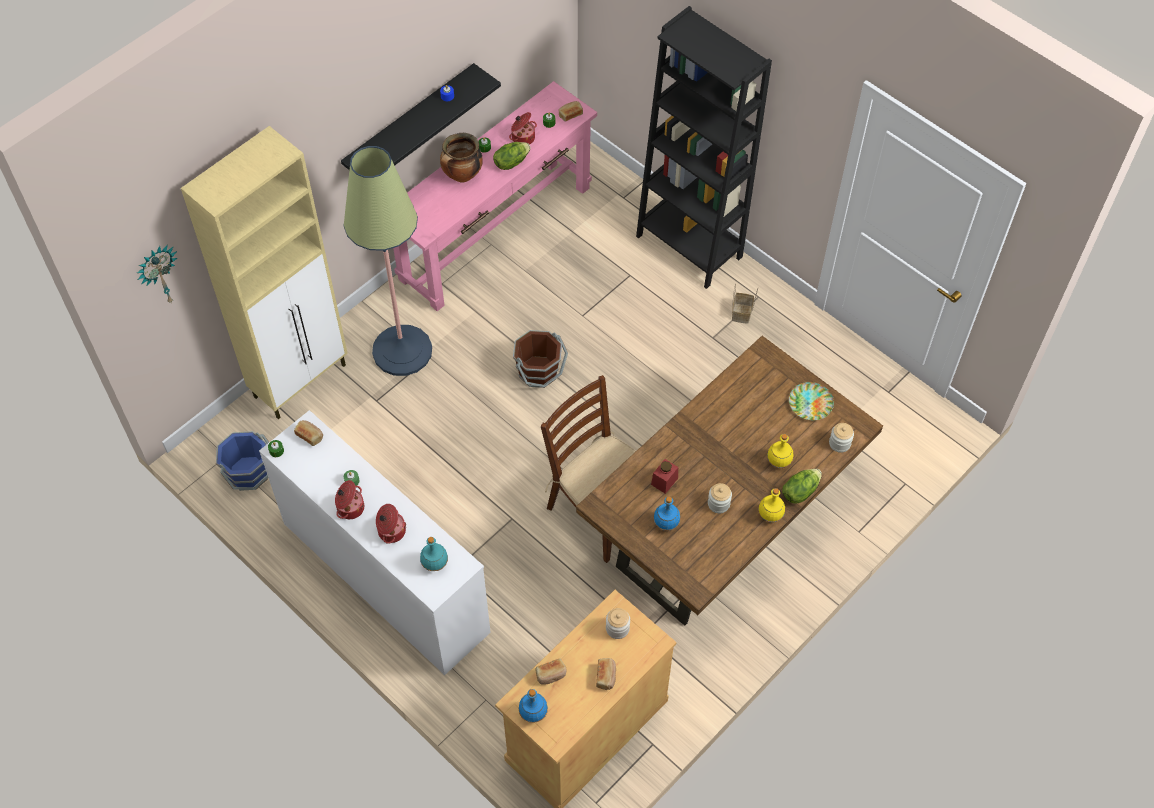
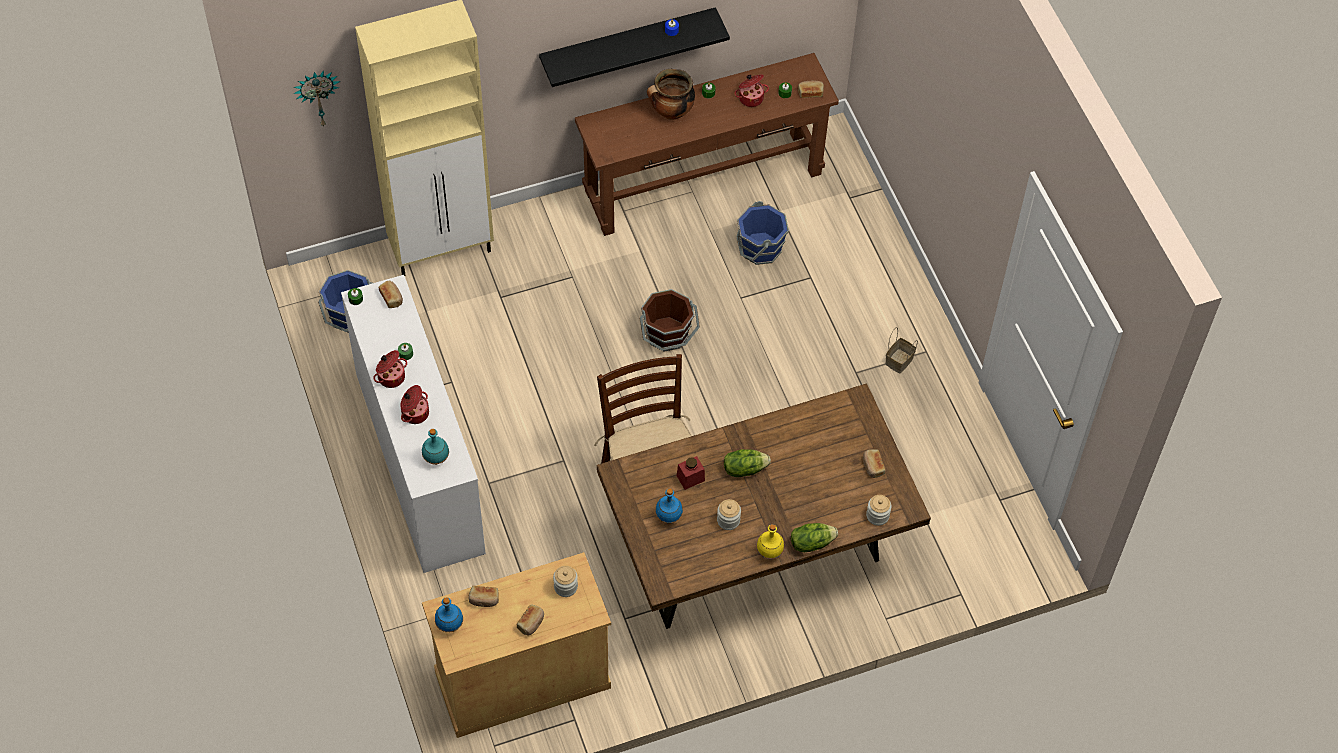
camera: 25 degrees right, 0 degrees up
(402, 351) = (550, 260): floor lamp -> none
(496, 233) = (703, 182): pink console table -> brown console table
(511, 162) = (725, 117): lettuce -> lettuce (744, 469)
(574, 268) = (760, 248): none -> blue bucket
(689, 246) = (886, 273): black bookcase -> none
(778, 462) = (807, 507): yellow bottle -> none
(810, 403) = (872, 466): plate -> bread

